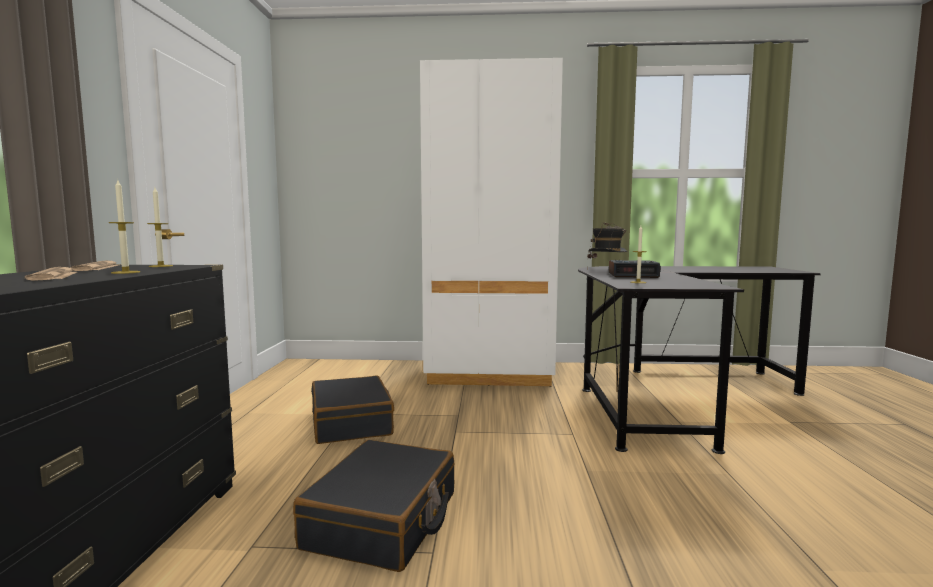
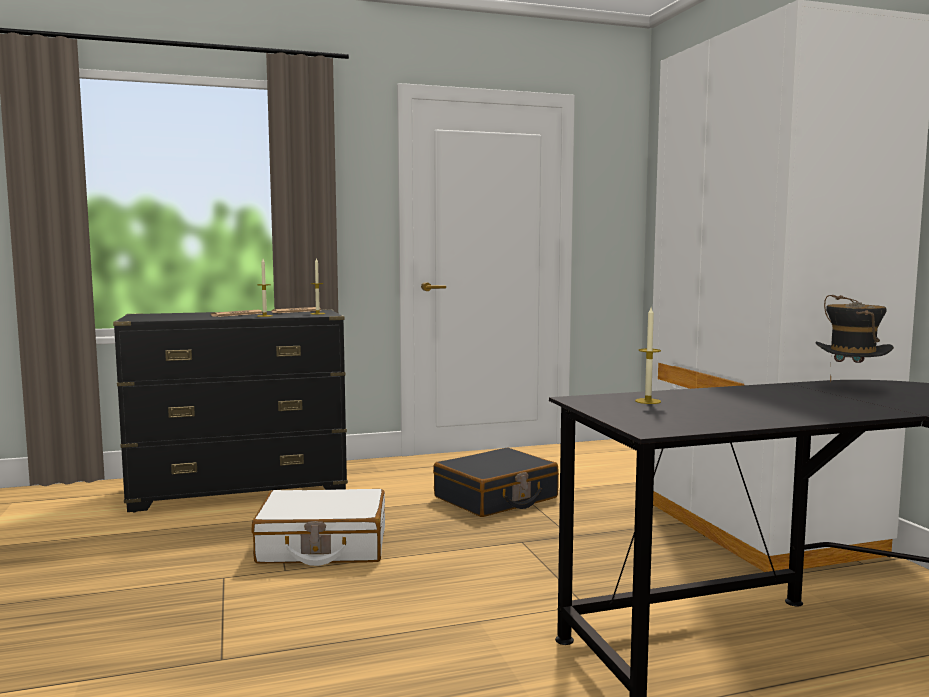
camera: 70 degrees right, 0 degrees up
(383, 520) = (323, 546): black suitcase -> white suitcase
(633, 275) = (770, 399): alarm clock -> none

